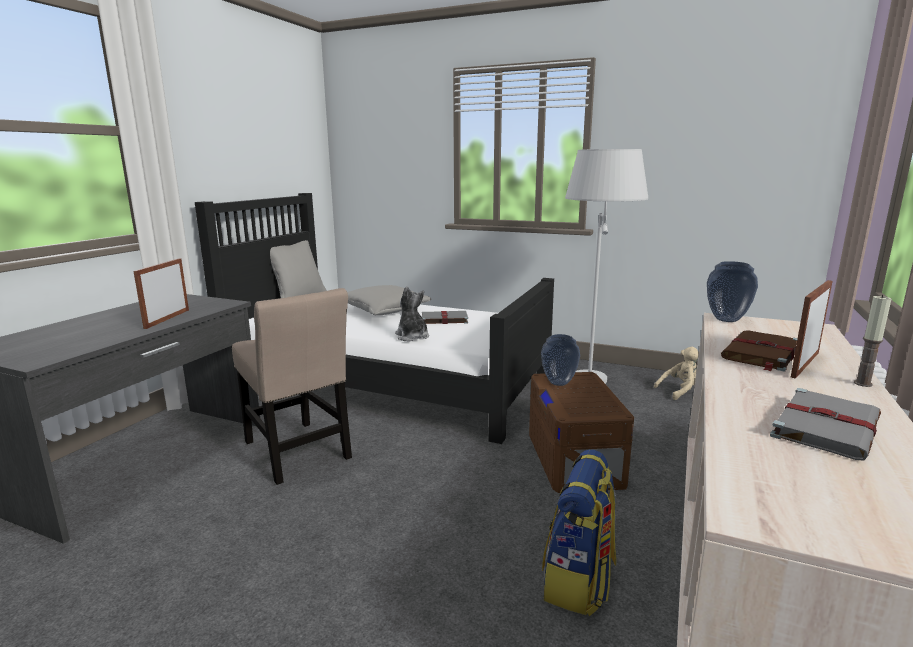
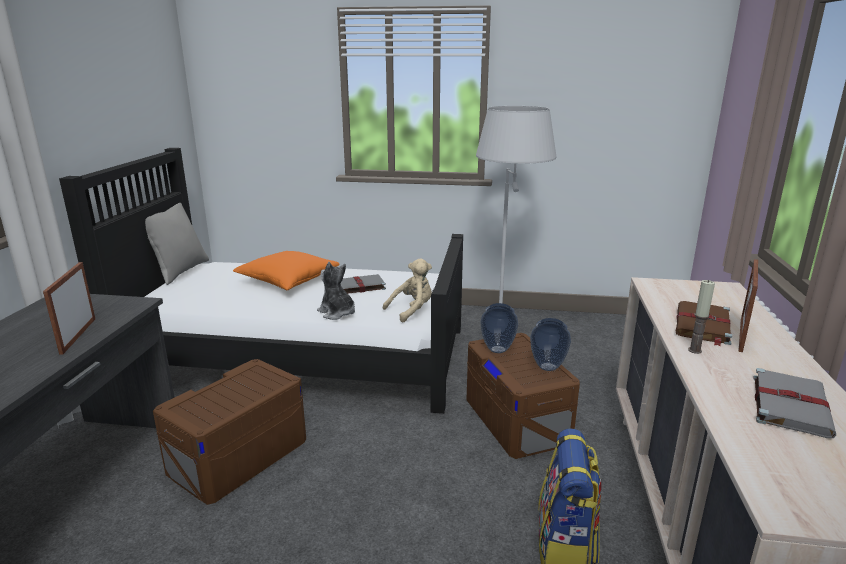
camera: 15 degrees left, 5 degrees up
(298, 453) = (239, 456): beige chair -> brown storage box
(383, 311) = (288, 281): grey pillow -> orange pillow
(680, 391) = (583, 332): beige plush toy -> beige plush toy (412, 310)
(727, 320) = (655, 285): vase -> vase (548, 367)
(863, 383) = (792, 352): candle -> candle (694, 350)

